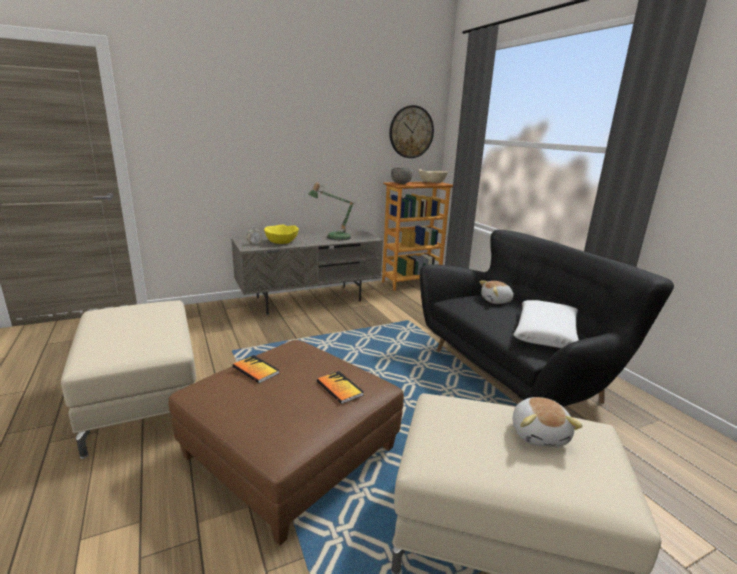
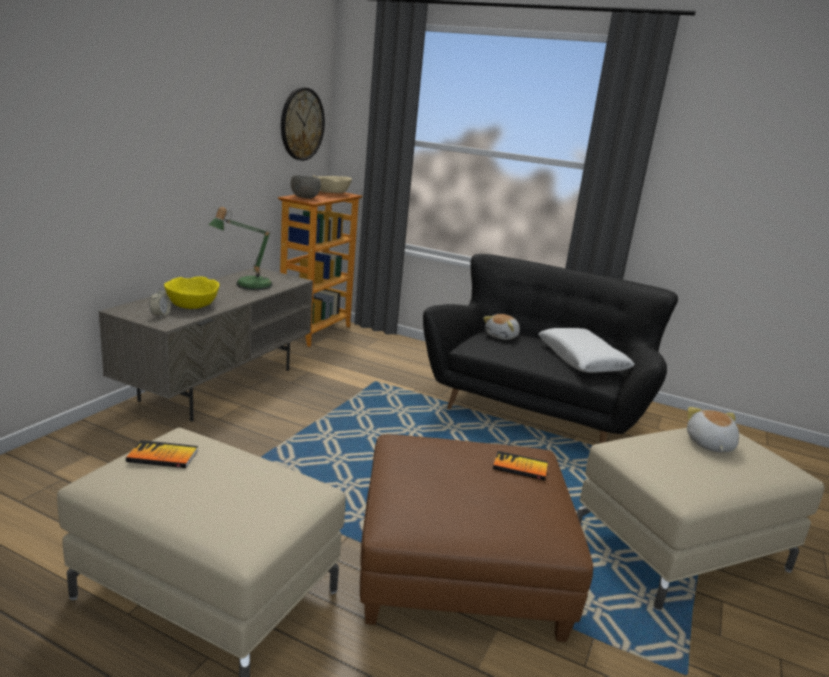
camera: 40 degrees left, 0 degrees up
(255, 370) = (421, 480): book -> book (162, 456)
(539, 434) = (709, 444): plush toy -> plush toy turned 135 degrees counterclockwise

